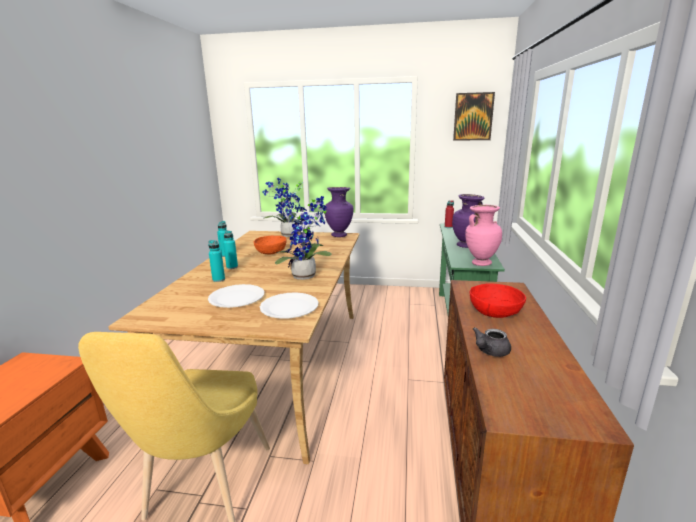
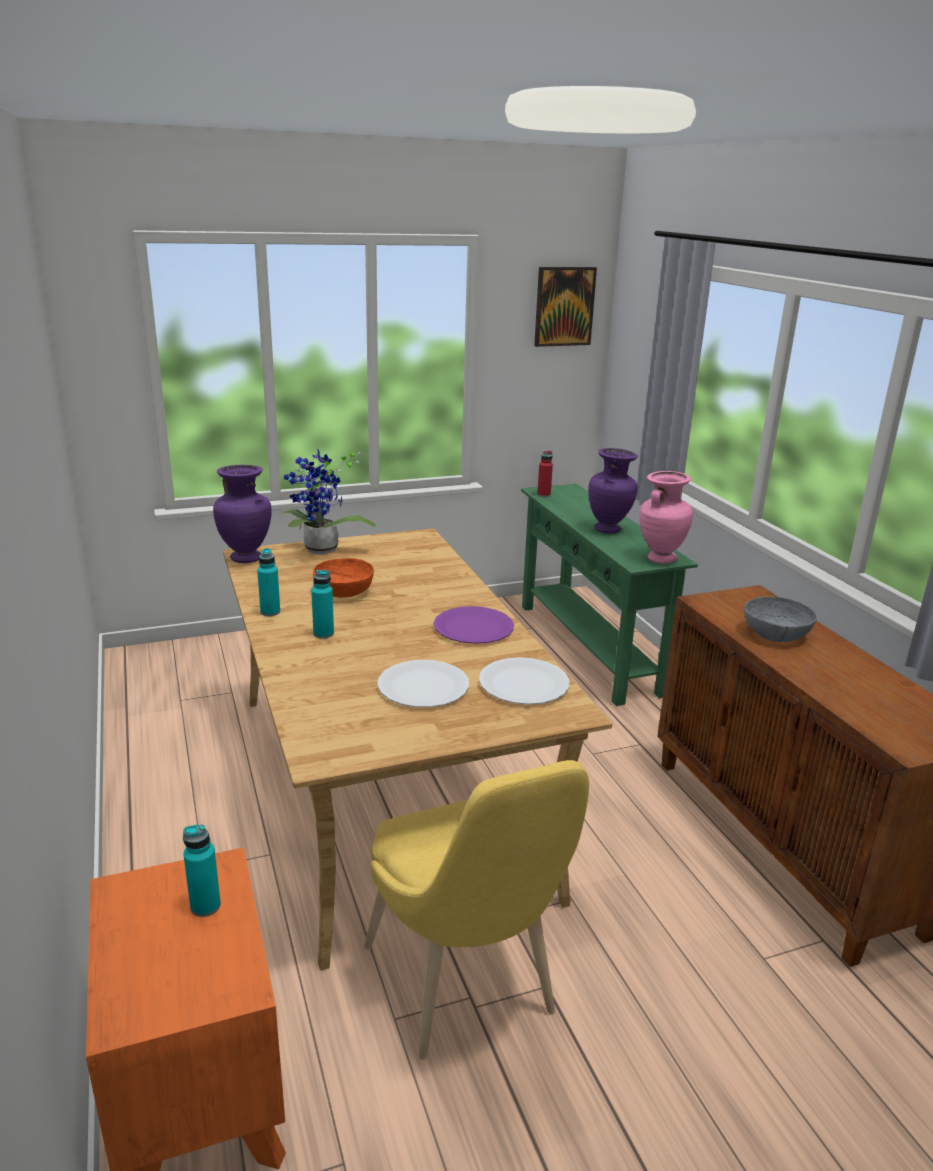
camera: 30 degrees left, 5 degrees up
(218, 279) = (340, 662): turquoise bottle -> turquoise bottle (205, 906)
(307, 276) = (474, 628): potted plant -> purple plate
(339, 235) = (410, 538): purple vase -> purple vase (246, 558)
(490, 352) = (825, 686): grey teapot -> none
(494, 311) = (775, 634): red bowl -> grey bowl

